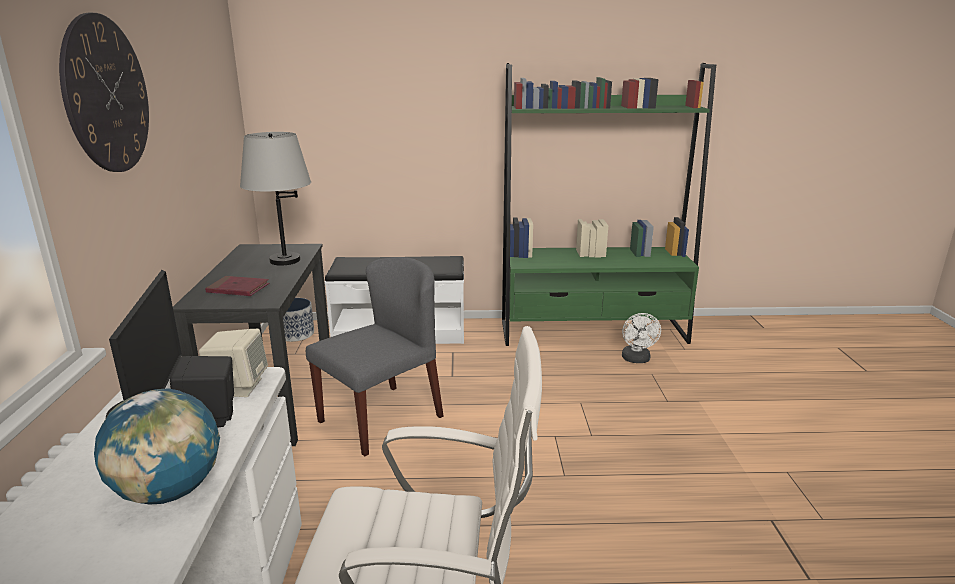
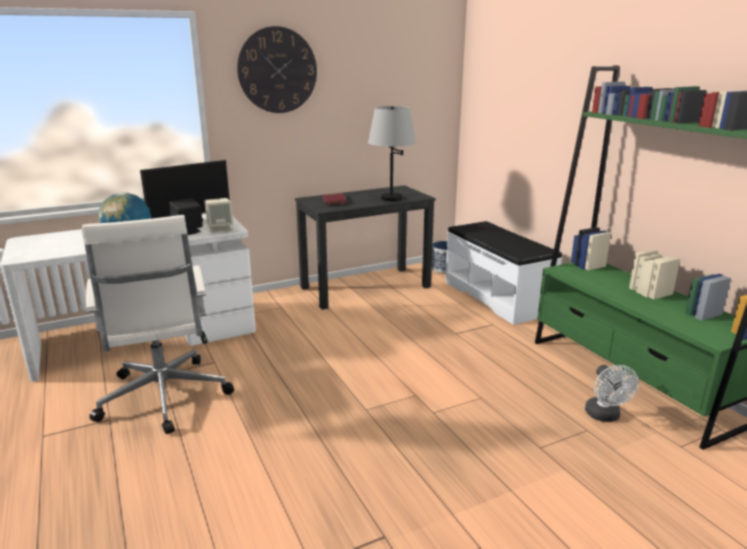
camera: 65 degrees right, 0 degrees up
(381, 418) = (374, 324): grey chair -> none
(636, 360) = (605, 416): white fan -> white fan turned 75 degrees counterclockwise

